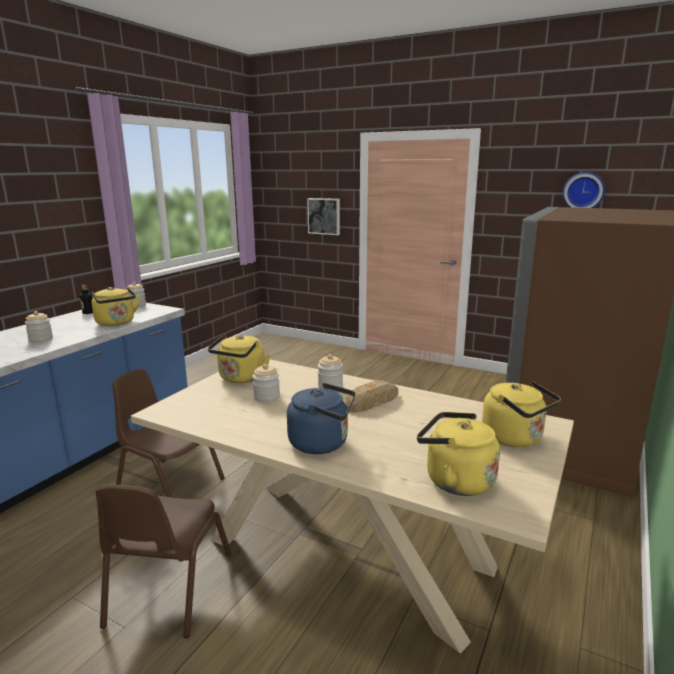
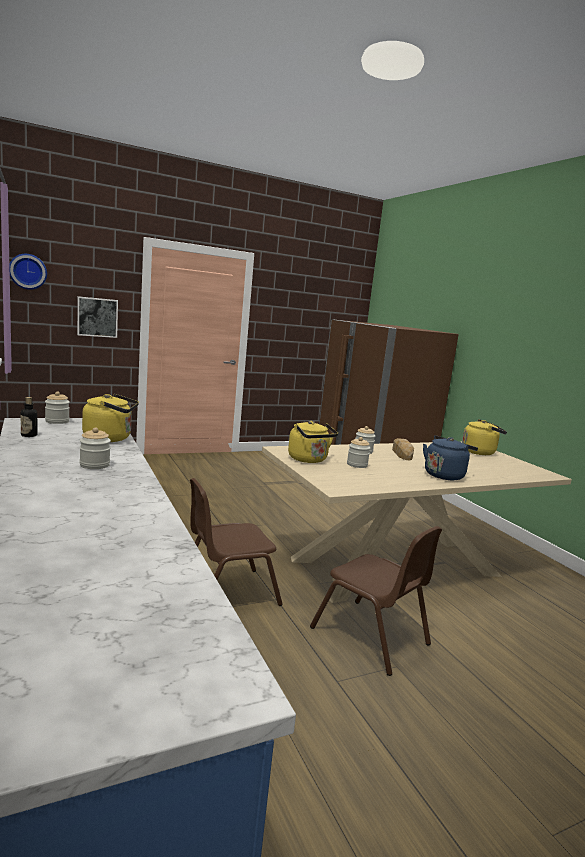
camera: 55 degrees left, 5 degrees down
(455, 480) = (511, 471): yellow kettle -> none
(583, 191) = (321, 309): wall clock -> wall clock (28, 271)

